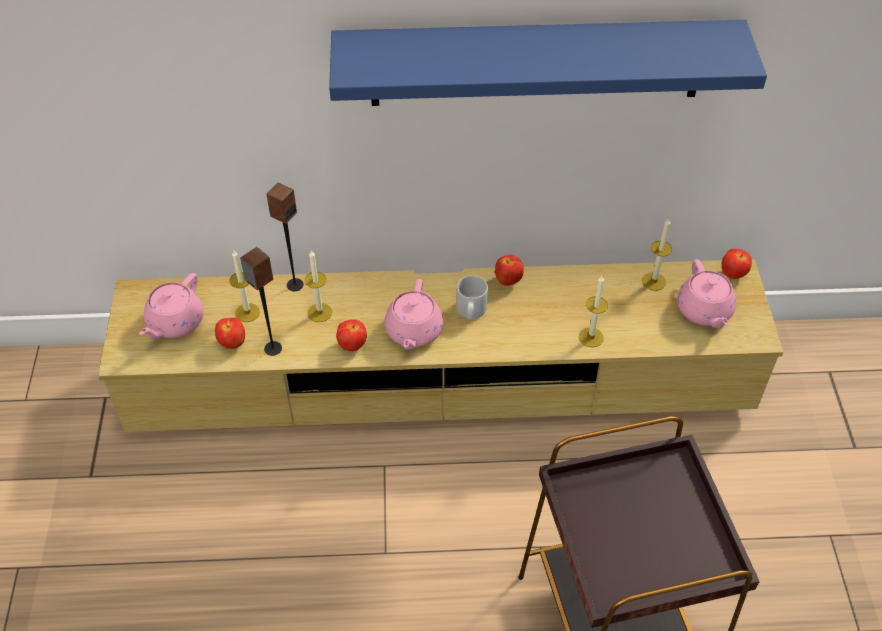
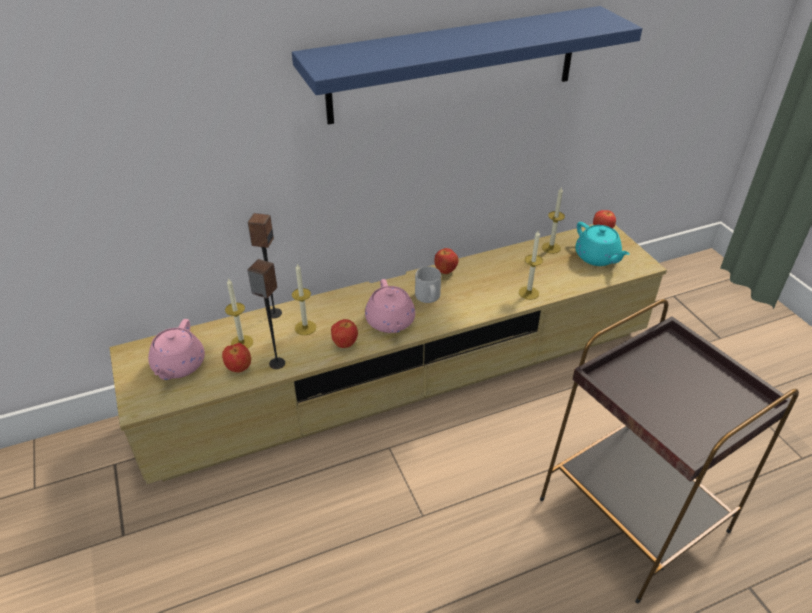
camera: 20 degrees left, 10 degrees down
(704, 311) = (597, 257): pink teapot -> turquoise teapot

